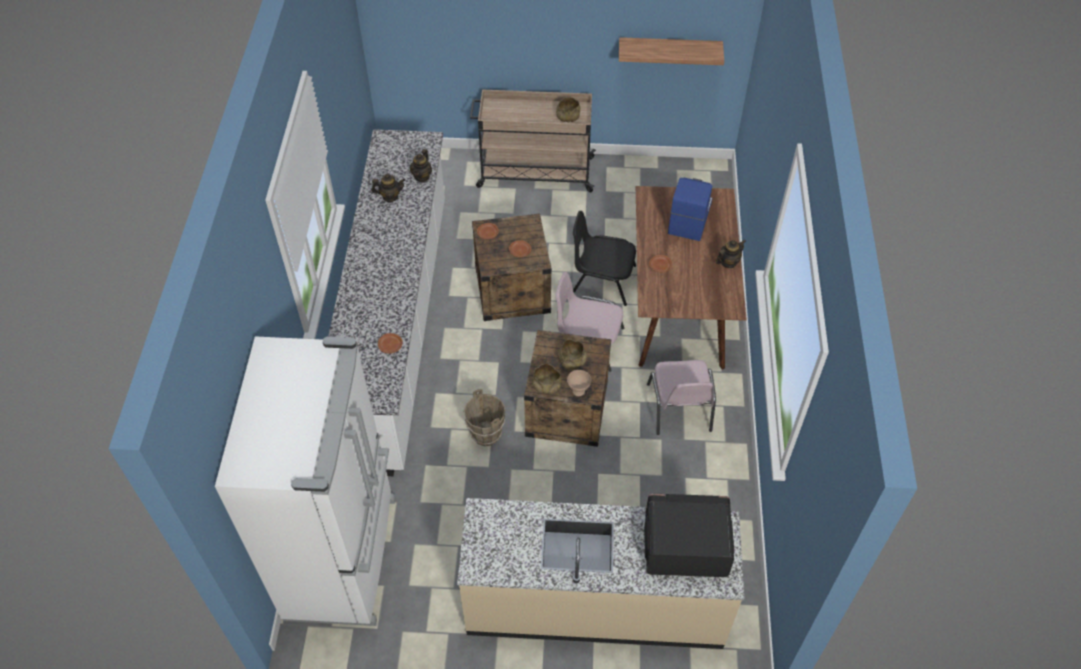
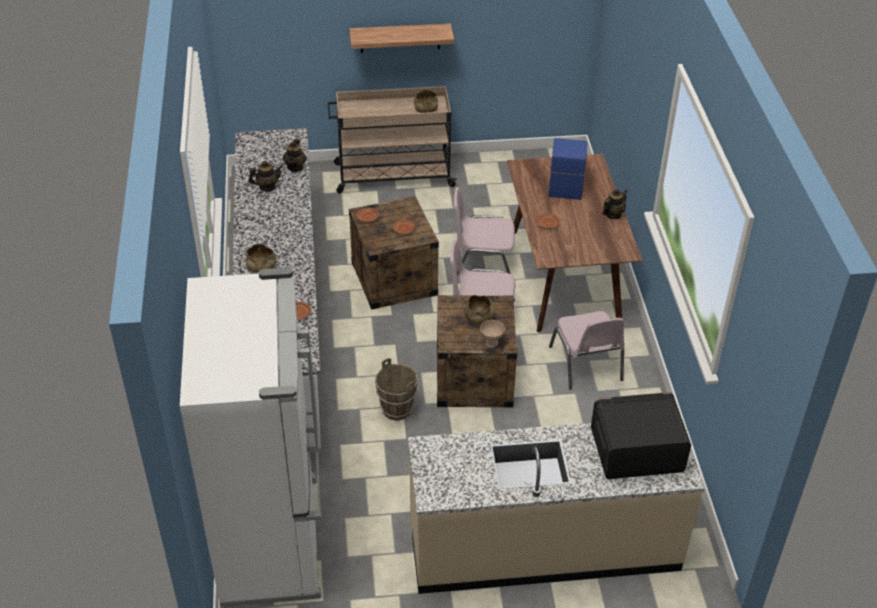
camera: 10 degrees left, 10 degrees down
(546, 385) = (458, 342): beige bowl -> beige bowl (261, 267)
(602, 280) = (482, 261): black chair -> pink chair
(669, 50) = (518, 35): shelf -> shelf (400, 38)

